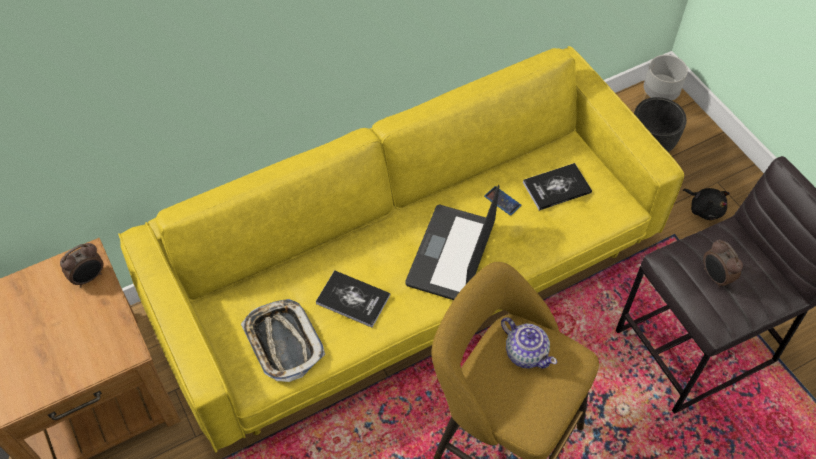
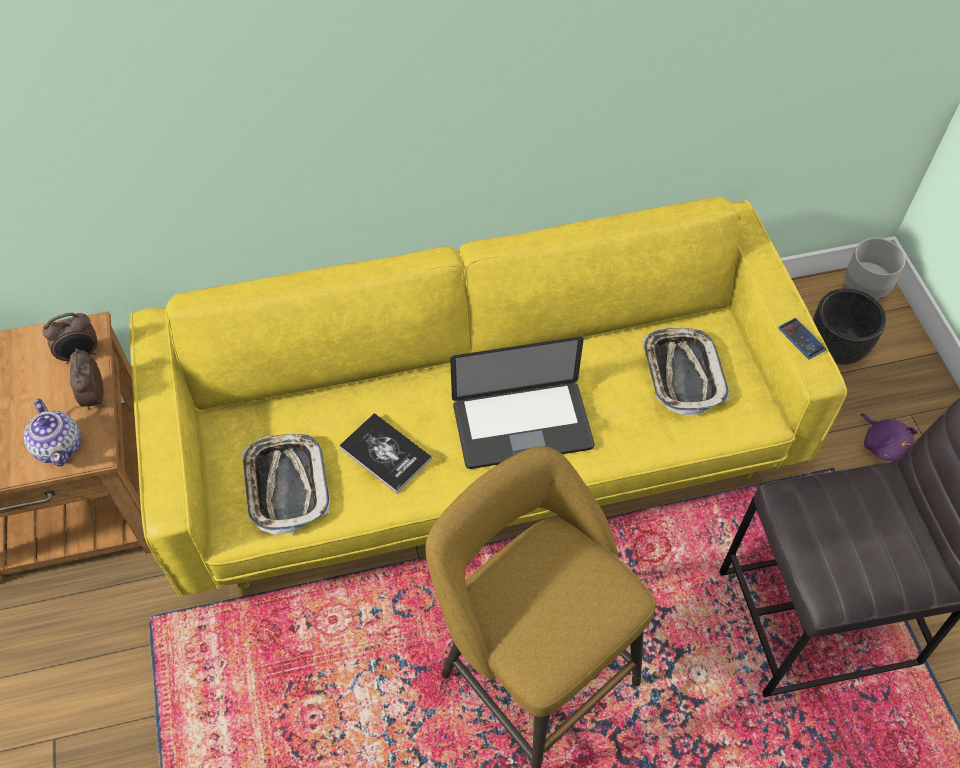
camera: 15 degrees right, 0 degrees up
(451, 254) = (522, 426): laptop -> laptop turned 135 degrees counterclockwise
(502, 201) = (608, 375): phone -> phone (801, 339)
(526, 352) = (561, 571): teapot -> teapot (59, 446)
(556, 187) = (682, 374): book -> tray
(704, 209) = (883, 445): black plush toy -> purple plush toy
(715, 277) = (844, 535): alarm clock -> alarm clock (94, 397)

